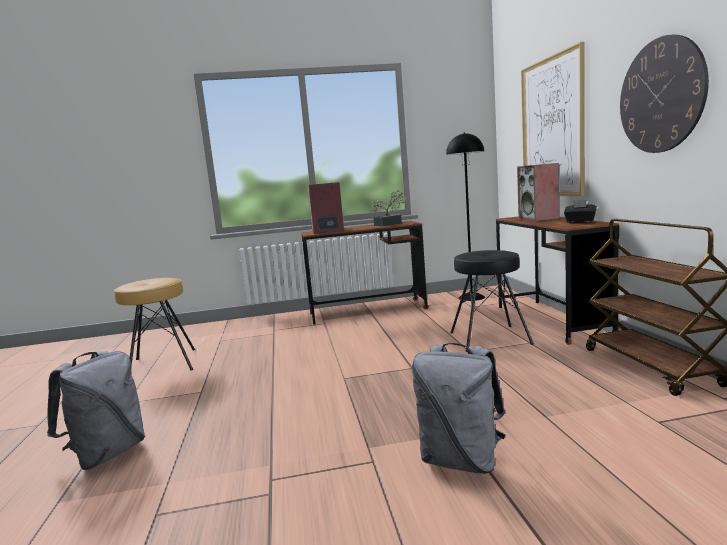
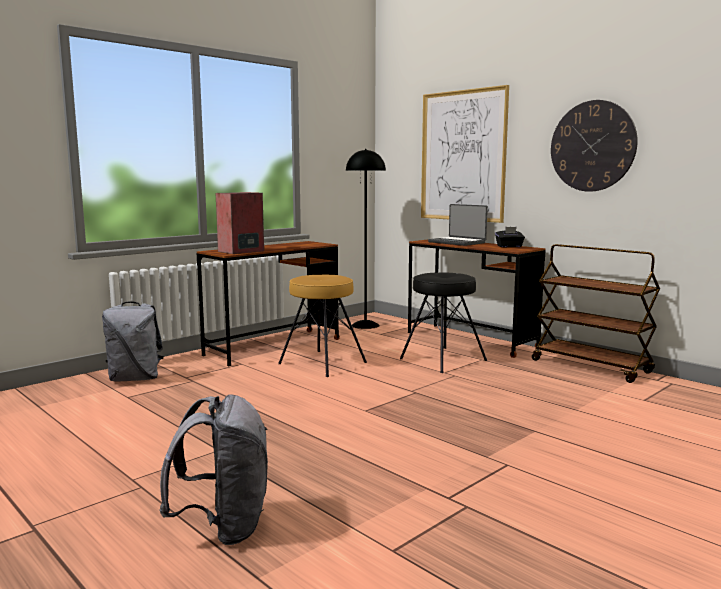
camera: 35 degrees left, 0 degrees up
(162, 364) = (93, 434): brown stool -> brown stool (322, 363)
(390, 224) = (298, 244): potted plant -> none
(461, 460) = (567, 448): grey backpack -> grey backpack (136, 378)
(539, 218) = (457, 242): speaker -> laptop

